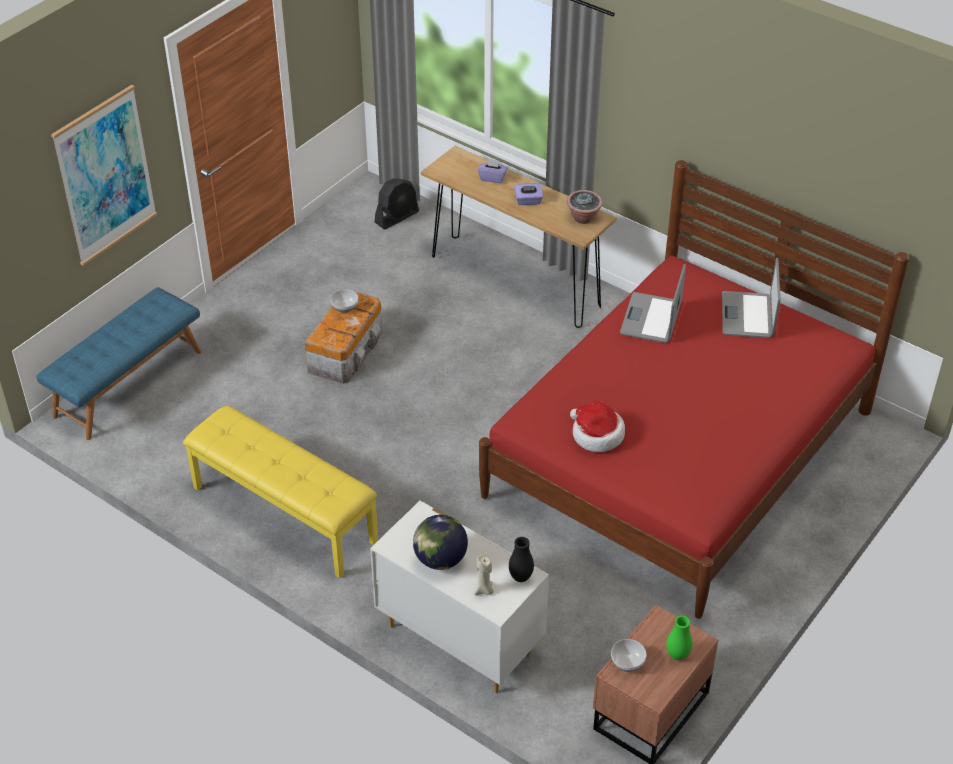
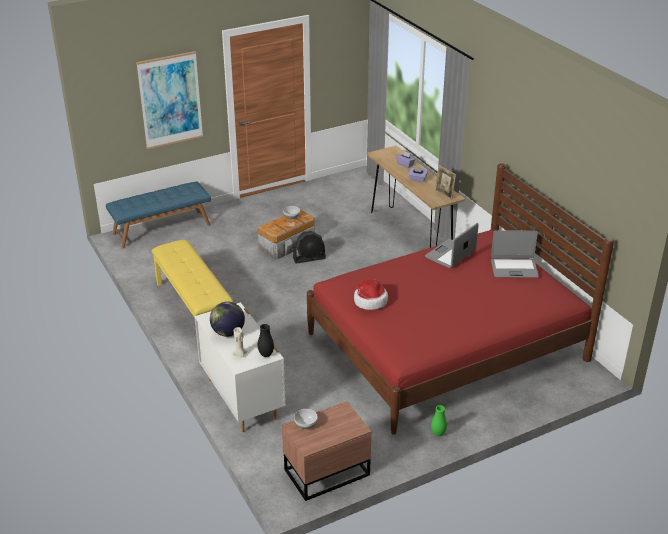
camera: 25 degrees right, 10 degrees down
(397, 217) = (365, 190): black fan -> black fan (309, 258)
(583, 218) = (444, 194): potted plant -> picture frame
(677, 655) = (339, 430): green vase -> green vase (438, 433)
(748, 316) = (514, 268): laptop -> laptop turned 120 degrees counterclockwise

